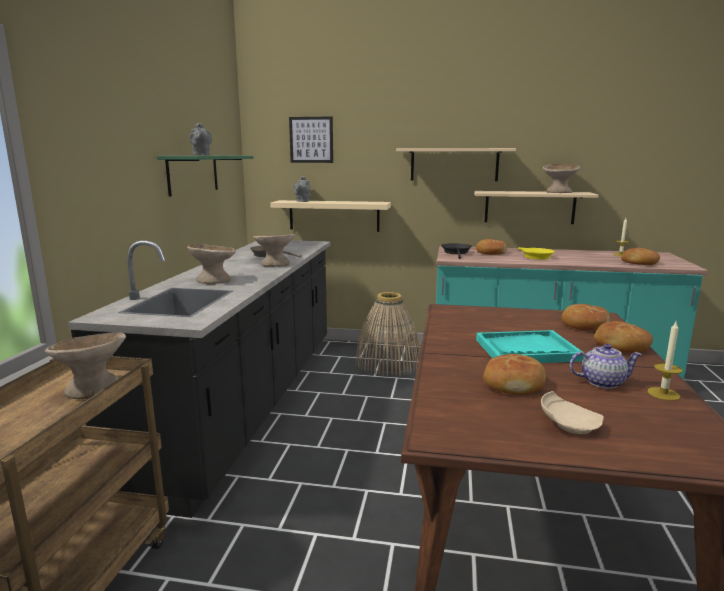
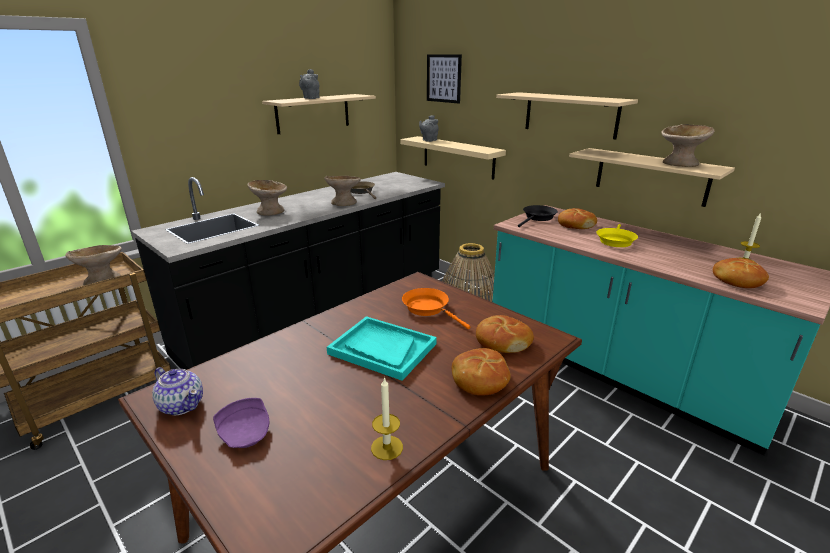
camera: 35 degrees right, 10 degrees up
(193, 174) = (313, 113): green shelf -> beige shelf
(496, 321) = (428, 309): none -> orange frying pan
(514, 384) = (296, 377): bread -> none
(568, 424) = (246, 433): beige plate -> purple plate
(601, 382) = (364, 409): teapot -> teapot (182, 405)

